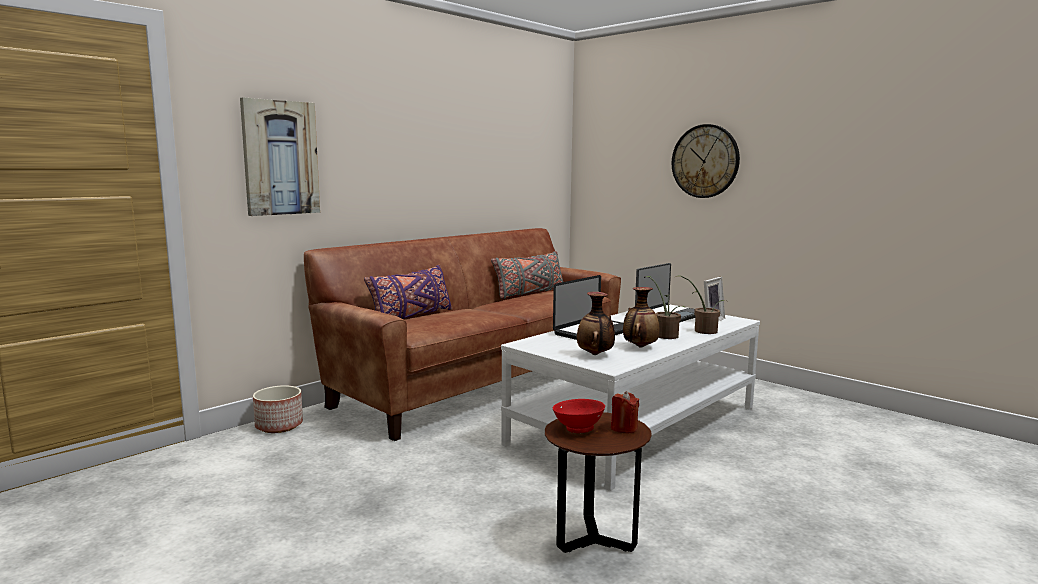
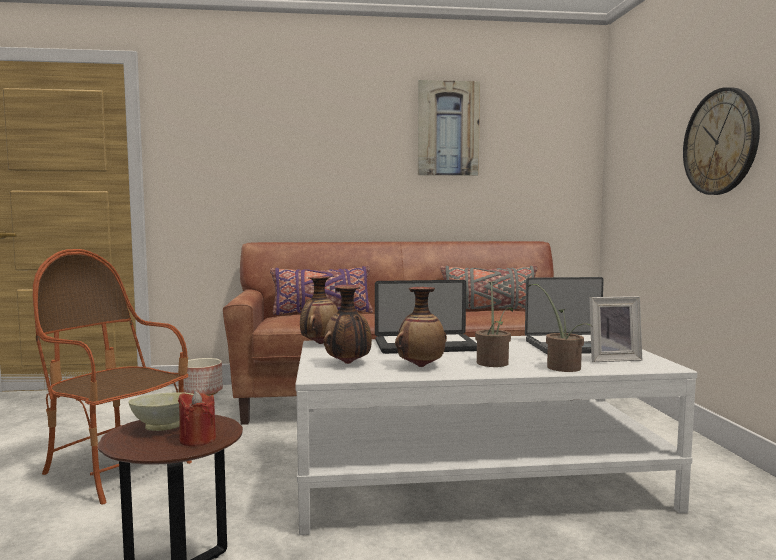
camera: 40 degrees right, 5 degrees down
(280, 158) = (228, 162): picture -> picture (448, 129)
(377, 508) = (117, 470): none -> armchair
(522, 344) = (319, 343): none -> vase
(578, 428) = (164, 426): red bowl -> beige bowl

